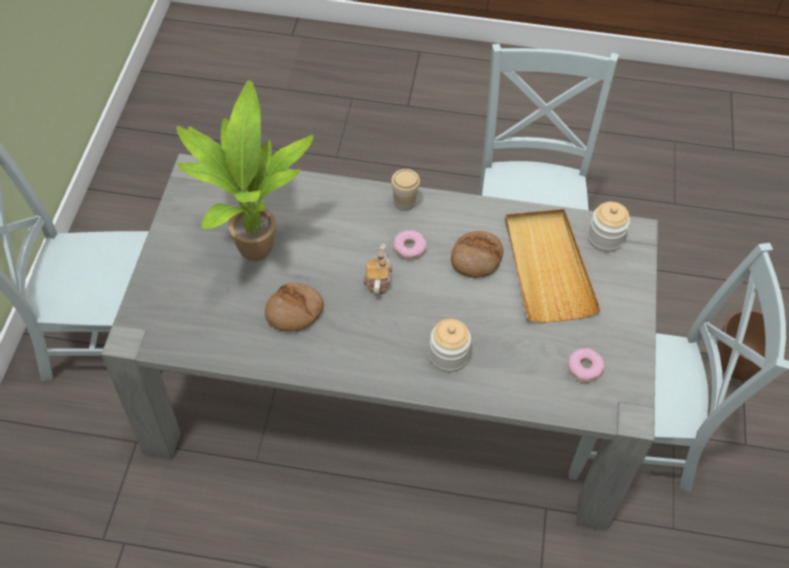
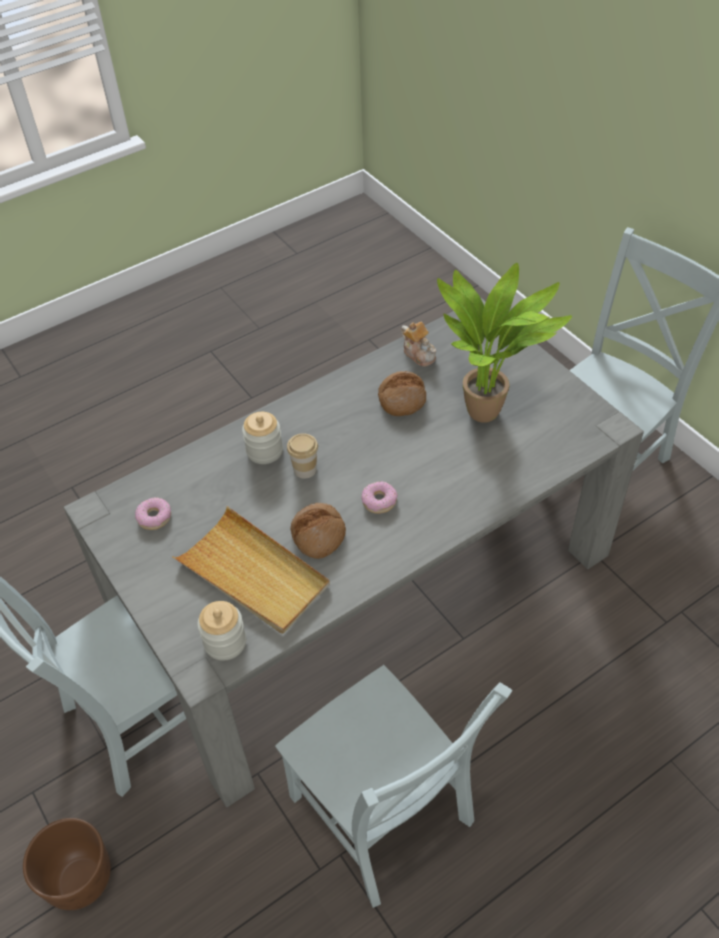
camera: 140 degrees right, 5 degrees down
(377, 280) = (374, 461): teapot -> teapot (419, 354)
(404, 203) = (428, 534): cup -> cup (305, 469)

